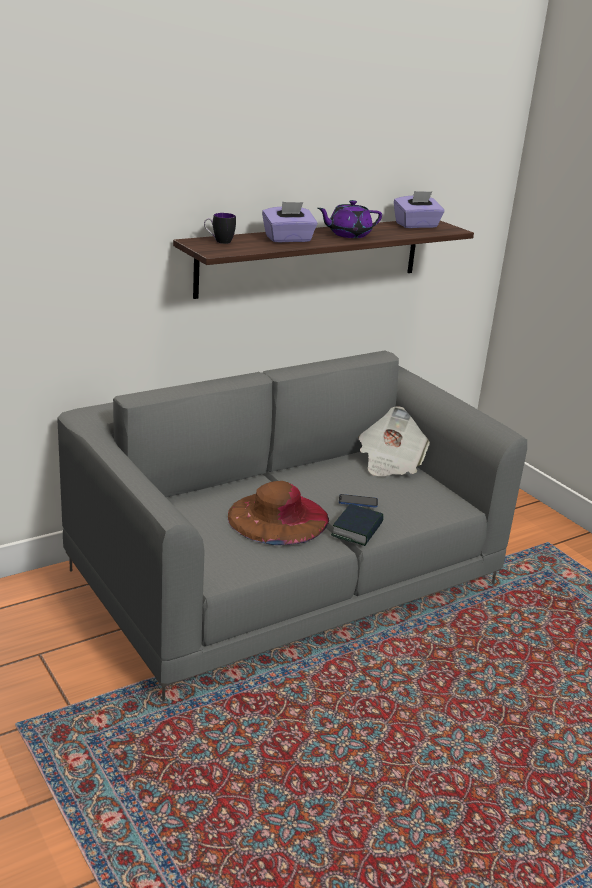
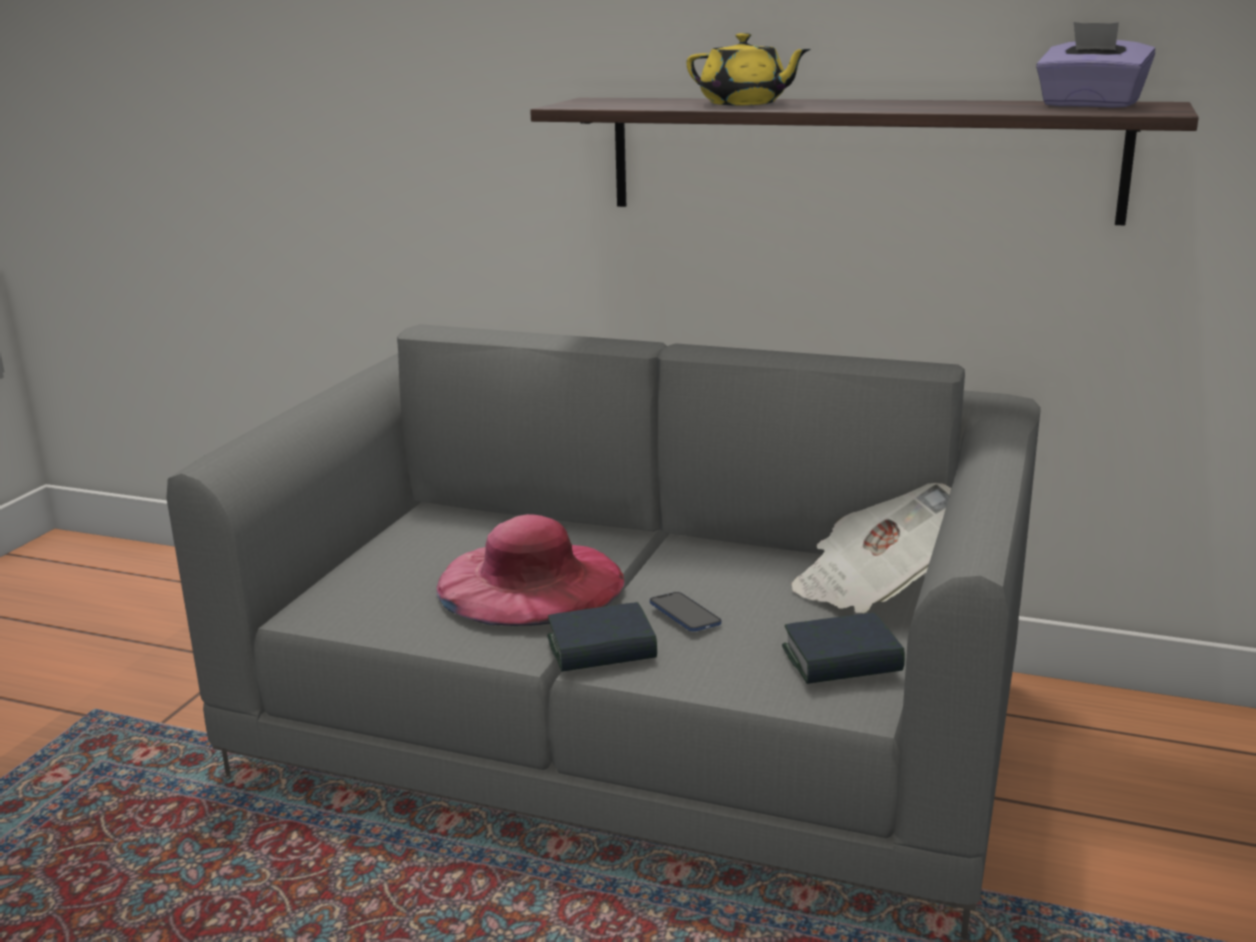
camera: 55 degrees right, 5 degrees down
(219, 241) = (626, 100): mug -> none
(278, 517) = (530, 582): brown hat -> pink hat
(288, 239) = (744, 103): purple tissue box -> yellow teapot
(348, 234) = (880, 105): purple teapot -> none
(433, 494) = (842, 660): none -> book

